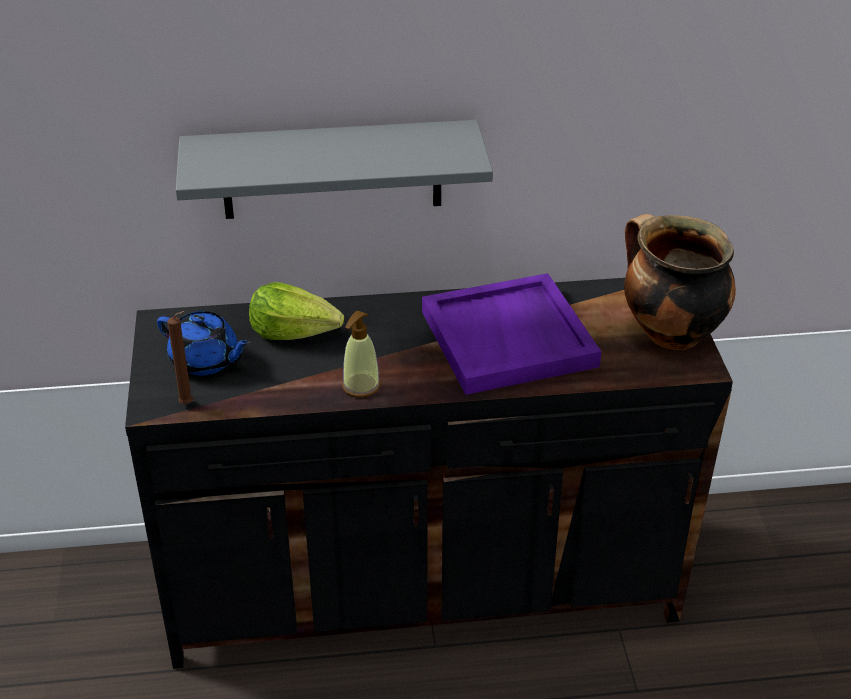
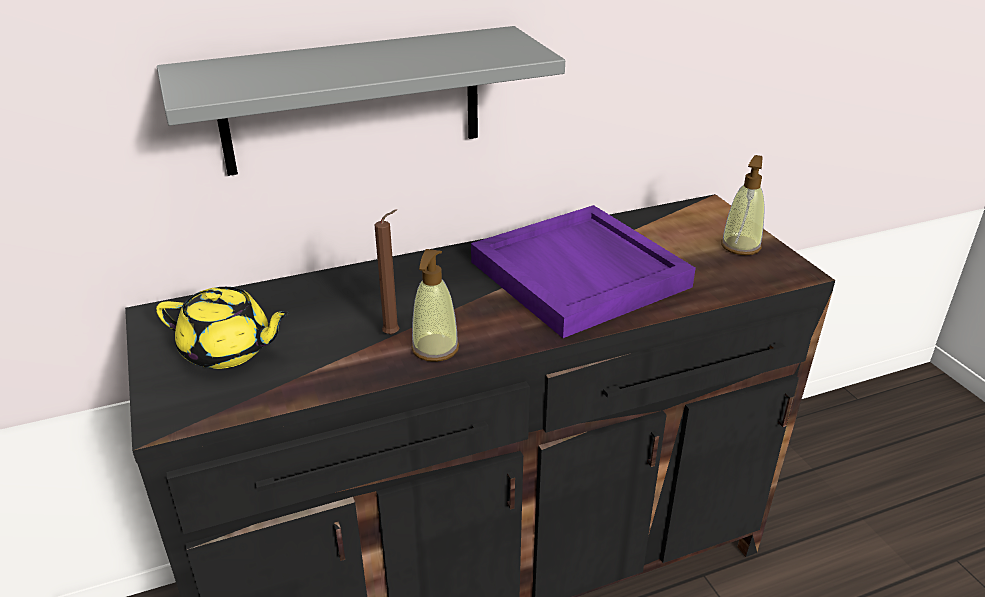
camera: 15 degrees left, 5 degrees down
(188, 404) = (217, 406): brown candle -> brown candle (394, 334)
(206, 361) = (228, 350): blue teapot -> yellow teapot
(294, 332) = (331, 302): lettuce -> none
(669, 333) = (740, 246): cooking pot -> soap dispenser

